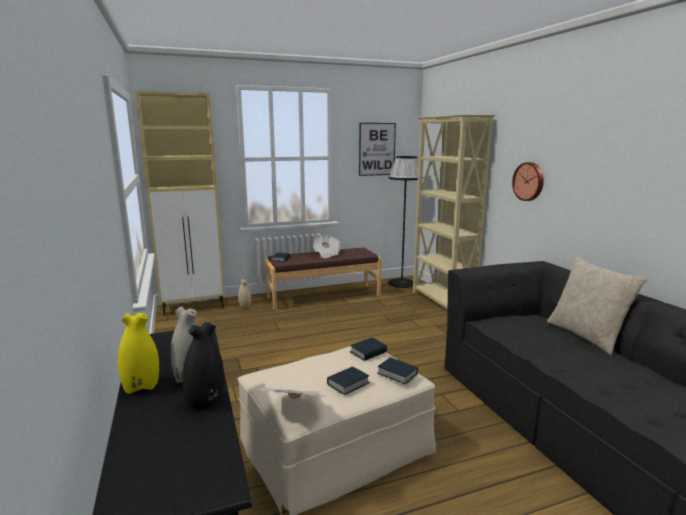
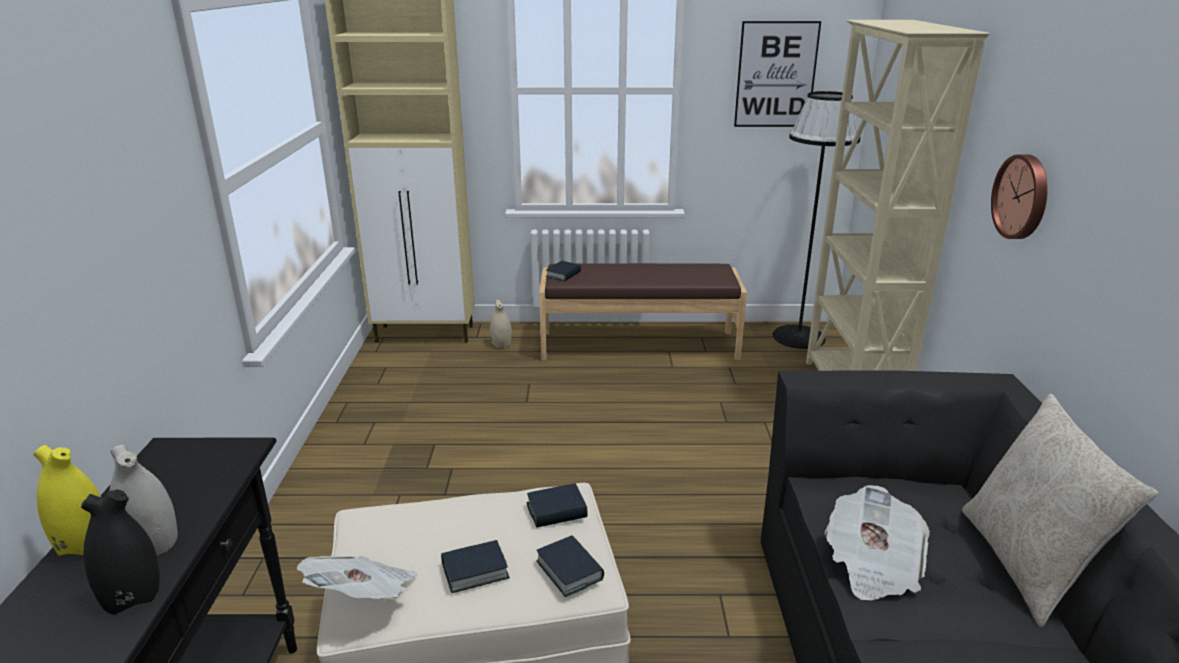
camera: 20 degrees right, 10 degrees up
(326, 254) = (648, 272): newspaper -> newspaper (872, 565)

